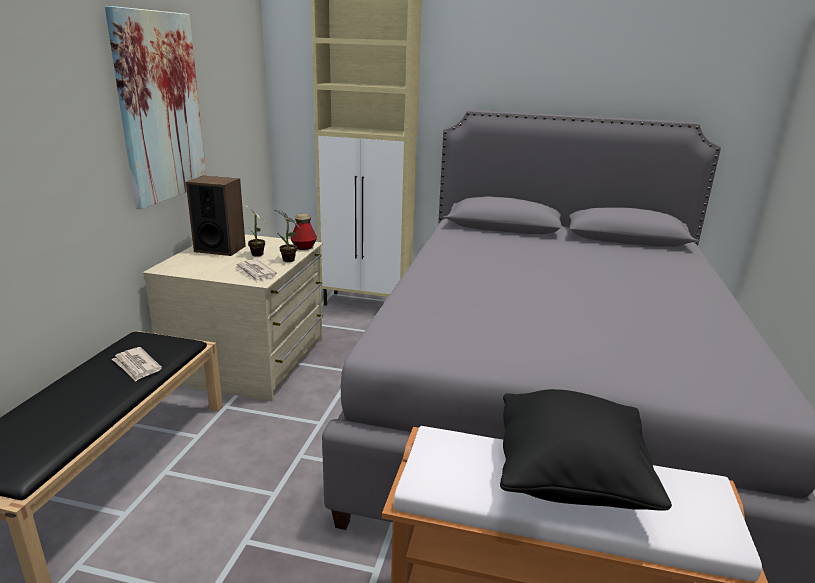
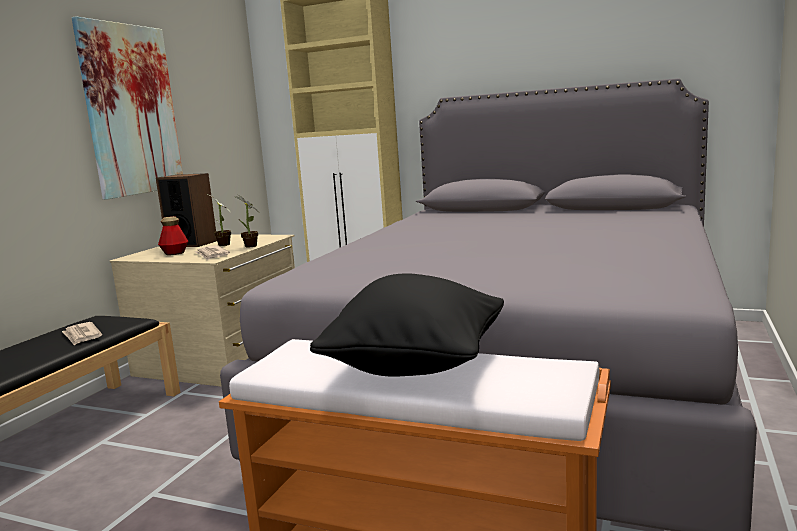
camera: 10 degrees right, 10 degrees down
(304, 247) = (272, 238): bottle -> bottle (174, 253)

